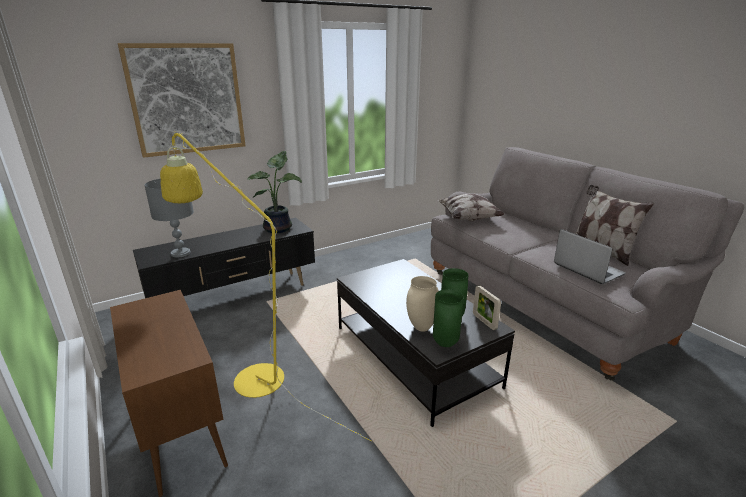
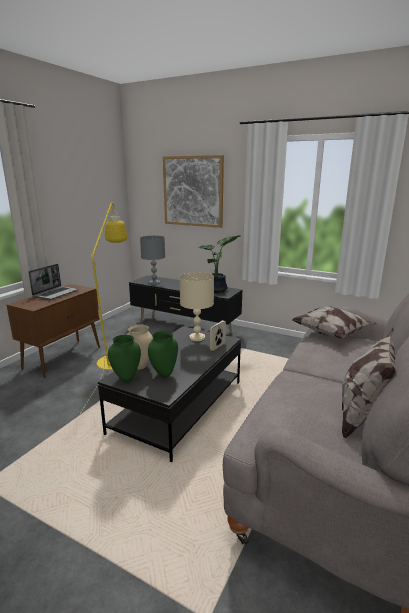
camera: 60 degrees right, 5 degrees down
(379, 278) = (197, 338): none -> beige table lamp
(484, 321) = (170, 389): picture frame -> picture frame (217, 346)
(586, 269) = (287, 407): laptop -> laptop (56, 293)

